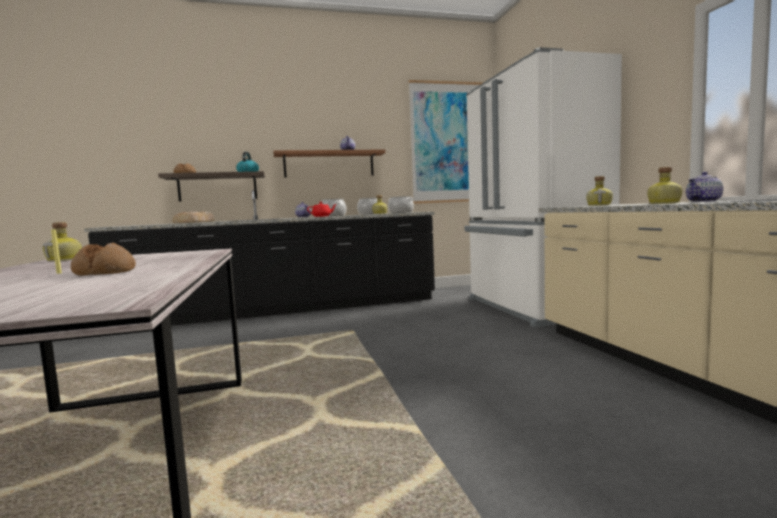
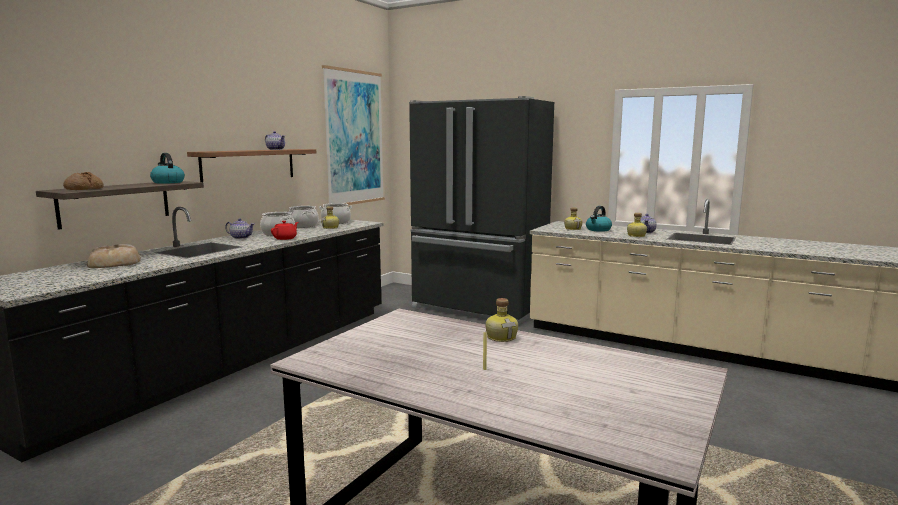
camera: 45 degrees left, 5 degrees up
(65, 260) = (318, 358): bottle -> bottle (501, 337)
(105, 272) = (520, 359): bread -> none
(532, 308) = (478, 308): white fridge -> black fridge
(632, 204) = (598, 230): none -> kettle

